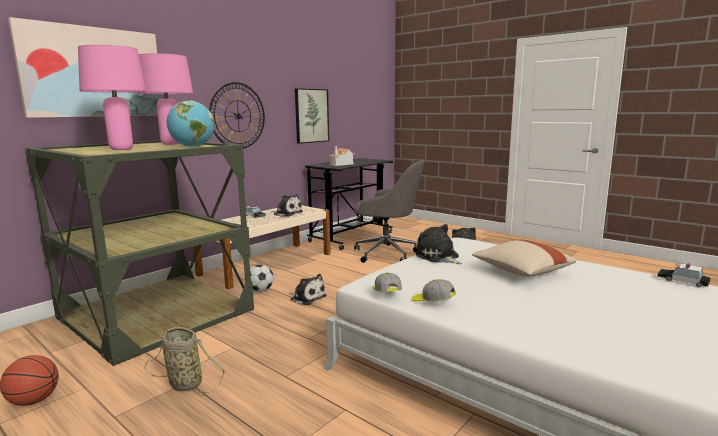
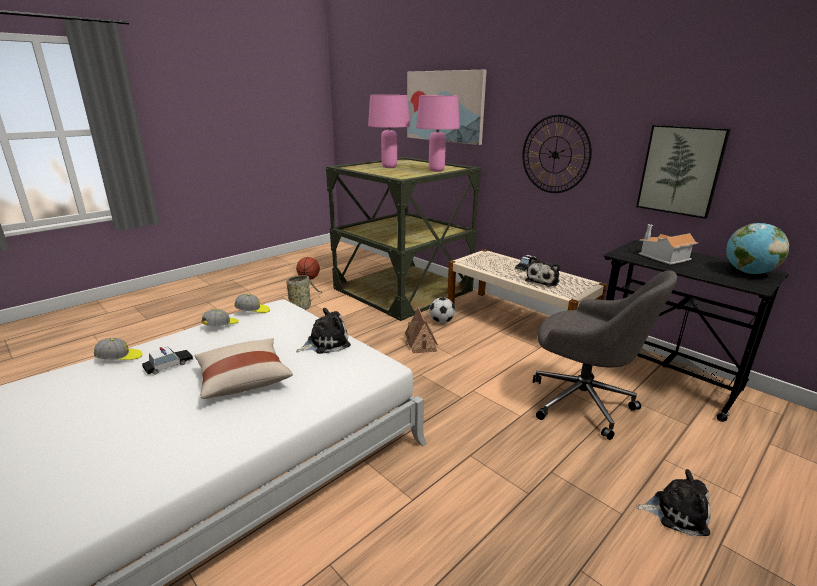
camera: 95 degrees right, 10 degrees up
(192, 147) = (399, 175): globe -> globe (748, 272)
(307, 297) = (421, 343): plush toy -> toy house
(386, 254) = (582, 404): grey office chair -> grey office chair turned 75 degrees counterclockwise
(549, 338) = (120, 358): none -> cap
(682, 281) = (106, 514): toy car -> toy car (169, 365)

